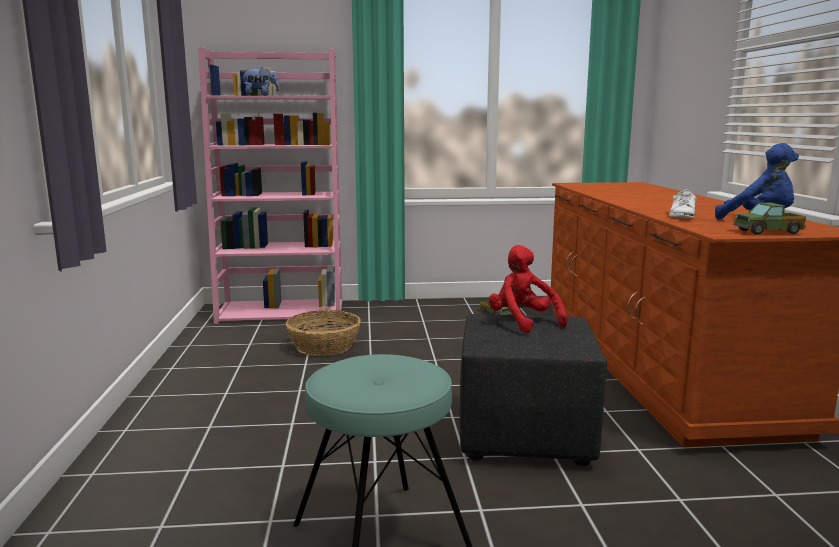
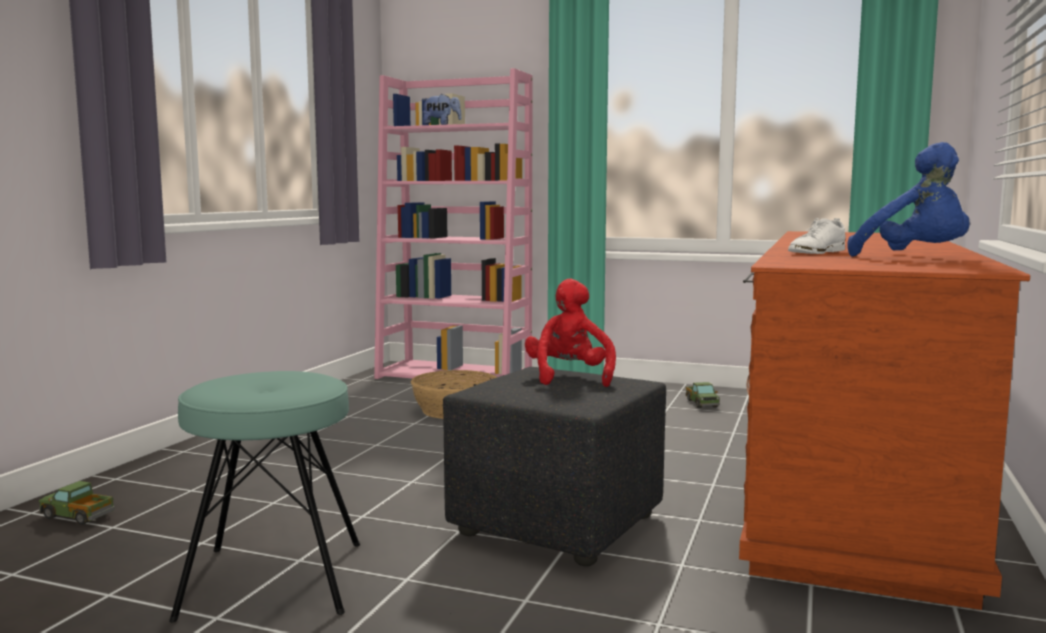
camera: 25 degrees right, 5 degrees down
(768, 232) = (864, 265): toy truck -> toy truck (77, 516)

